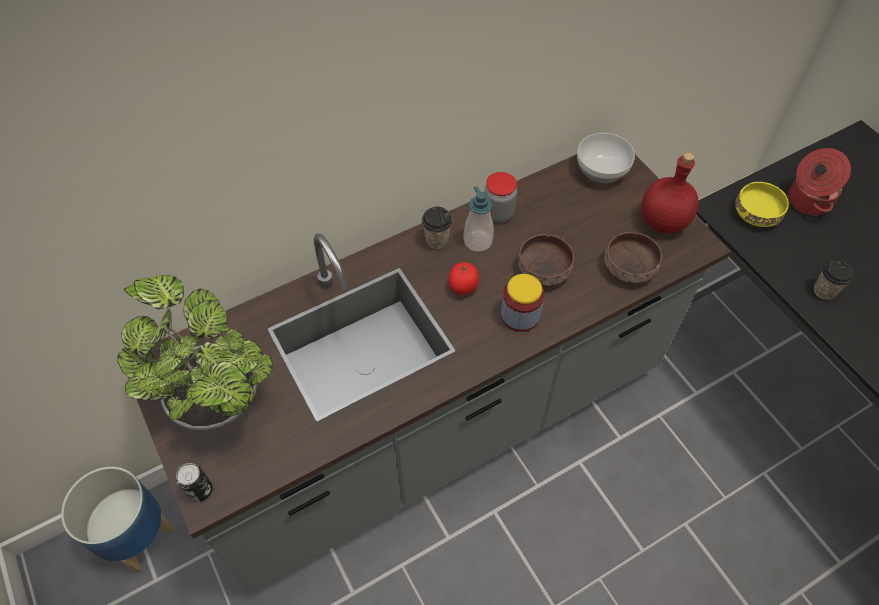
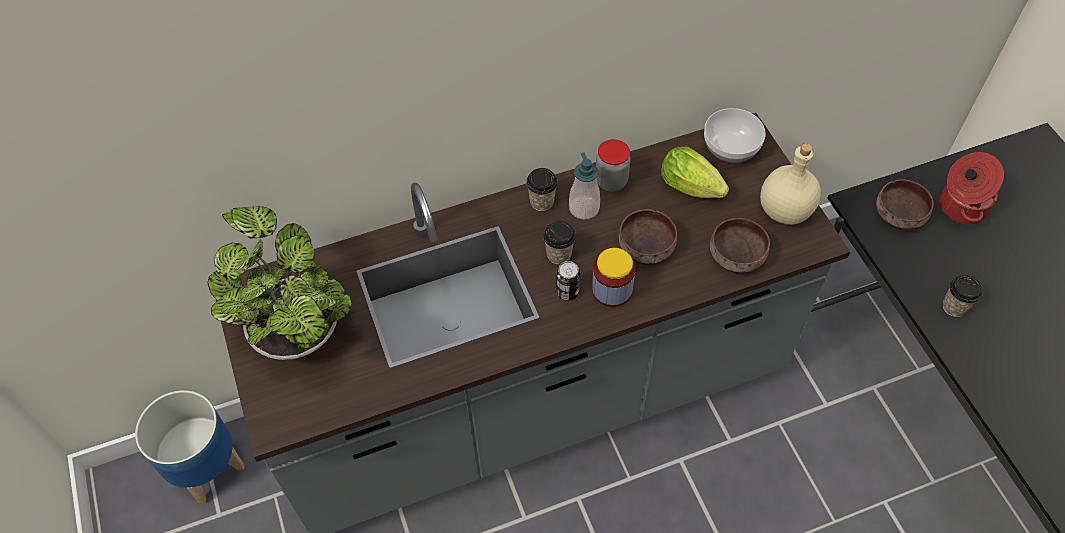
camera: 10 degrees right, 0 degrees up
(200, 490) = (269, 417): can -> can (567, 292)
(462, 288) = (559, 254): tomato -> cup
(576, 211) = (693, 189): none -> lettuce
(664, 222) = (785, 211): red bottle -> beige bottle
(756, 215) = (899, 215): yellow bowl -> brown bowl

